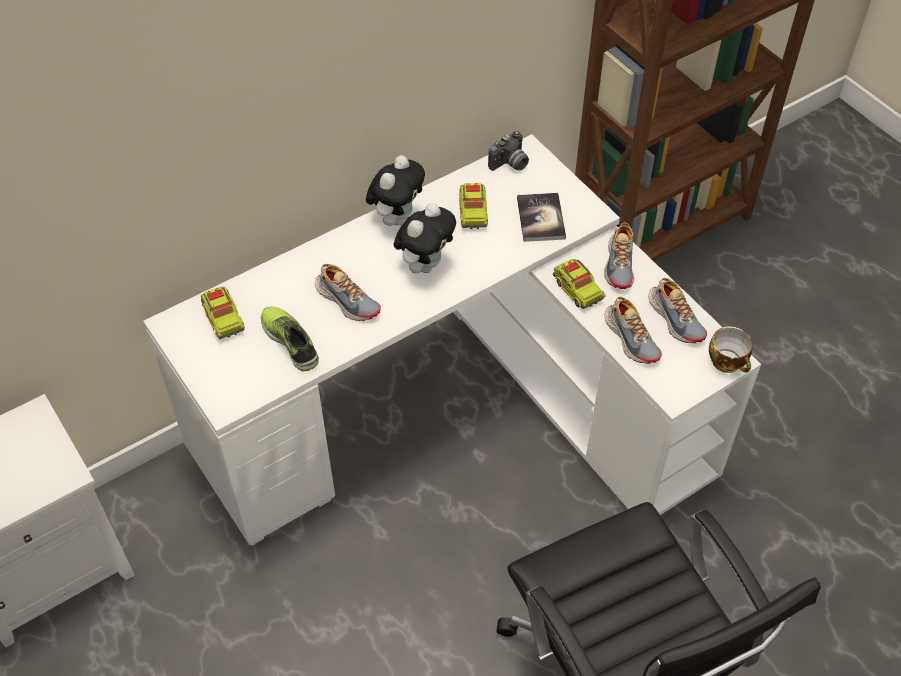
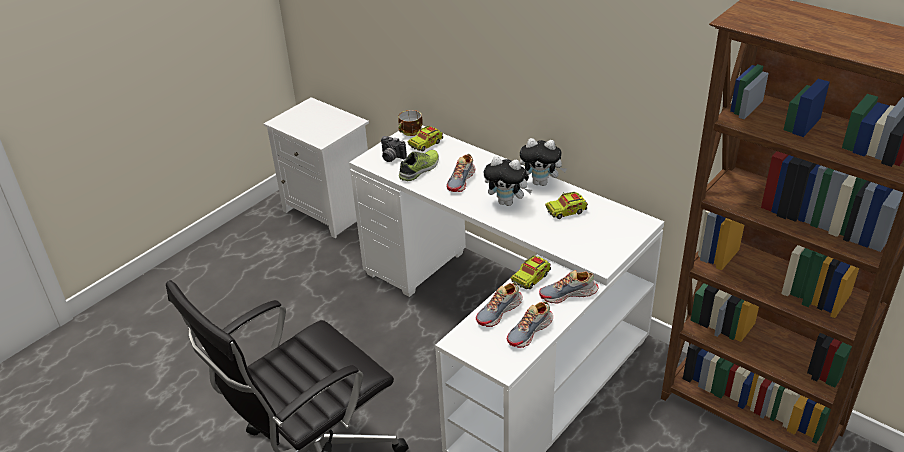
camera: 75 degrees right, 15 degrees down
(510, 164) = (624, 217): camera -> camera (391, 157)
(541, 218) = (580, 241): book -> none
(728, 362) = (501, 367): cup -> cup (410, 132)

